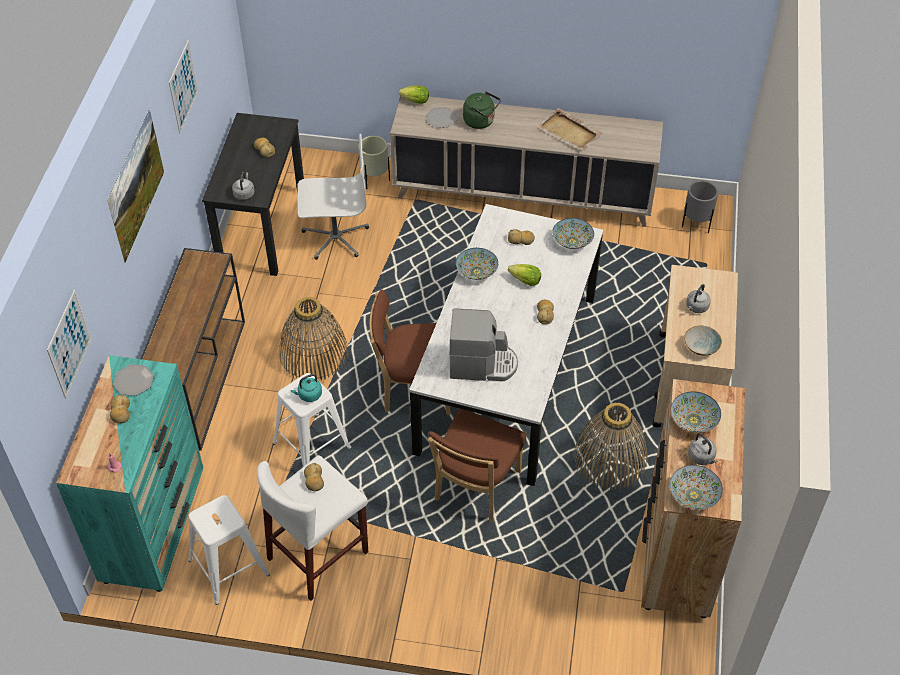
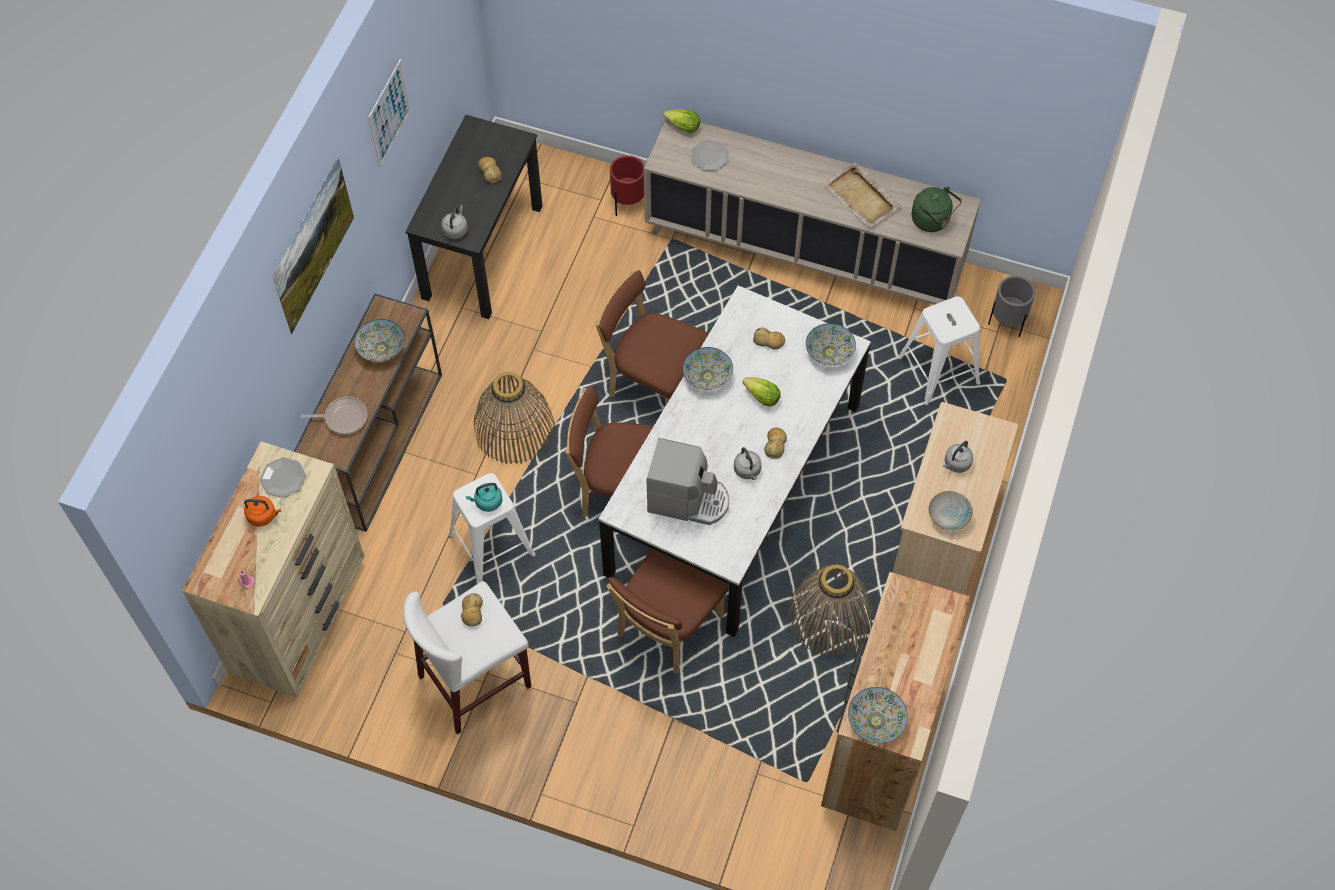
camera: 10 degrees right, 10 degrees up
(69, 344) = (210, 442): picture -> none
(121, 412) = (263, 516): bread -> orange kettle
(154, 527) = (300, 618): turquoise dresser -> beige dresser
(173, 343) = (343, 418): none -> frying pan
(230, 567) = (376, 679): white stool -> white stool (939, 371)
(335, 237) = (566, 277): white office chair -> none
(374, 180) = (628, 204): beige planter -> red planter
(423, 305) = (653, 384): none -> brown chair
(481, 121) = (756, 167): green kettle -> green kettle (932, 220)
(693, 420) = (899, 628): bowl -> bowl (381, 348)
(702, 457) = (897, 676): grey kettle -> grey kettle (748, 471)

